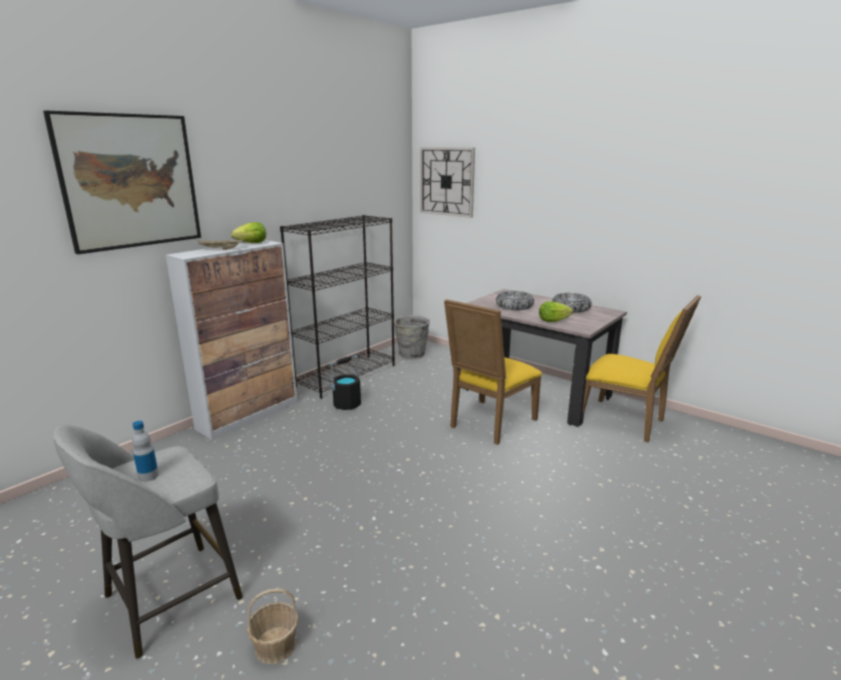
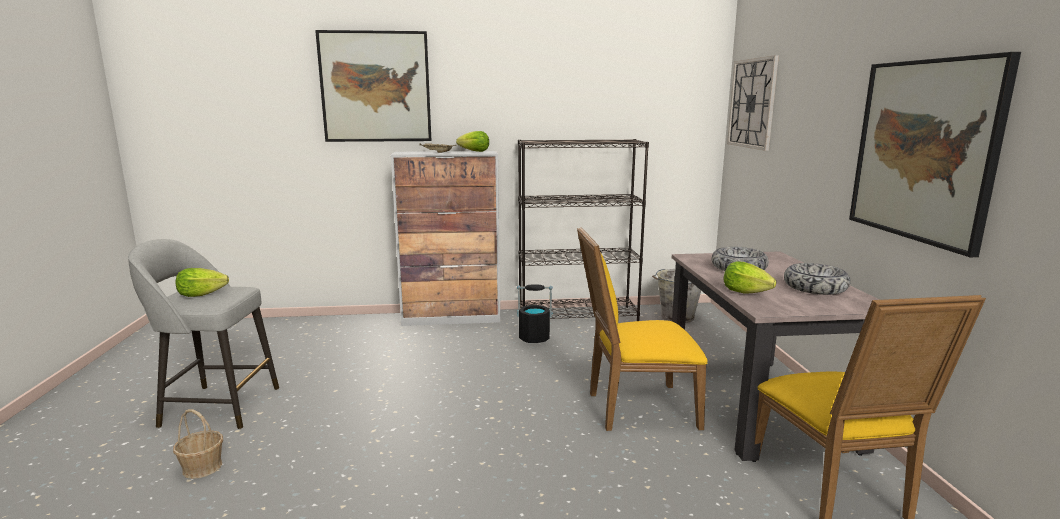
camera: 45 degrees right, 5 degrees down
(148, 476) = (201, 295): bottle -> lettuce
(623, 217) = (923, 150): none -> picture

